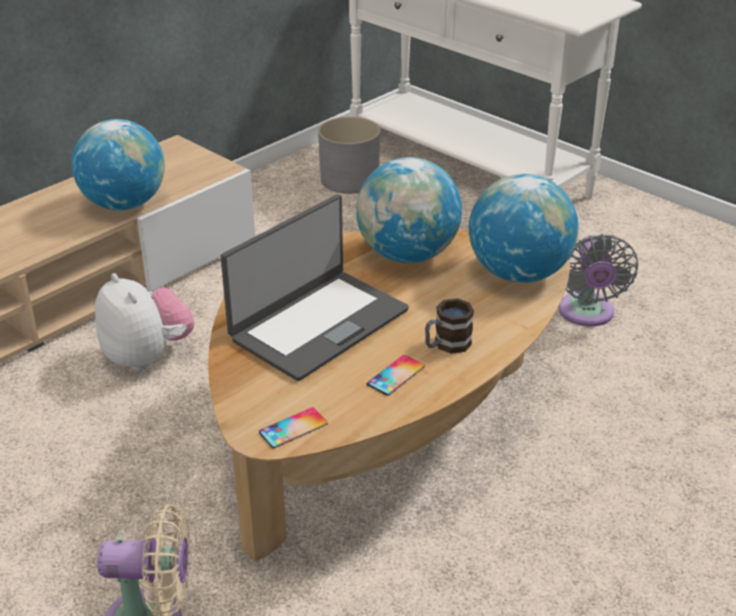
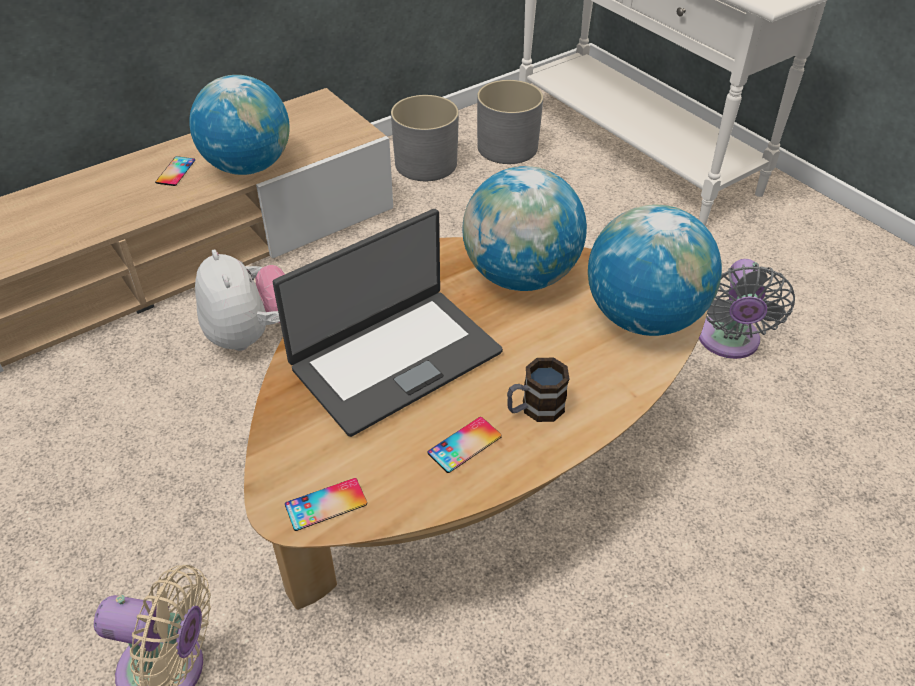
camera: 10 degrees right, 10 degrees up
(55, 215) = (175, 171): none -> phone
(275, 200) = (426, 163): none -> grey planter

